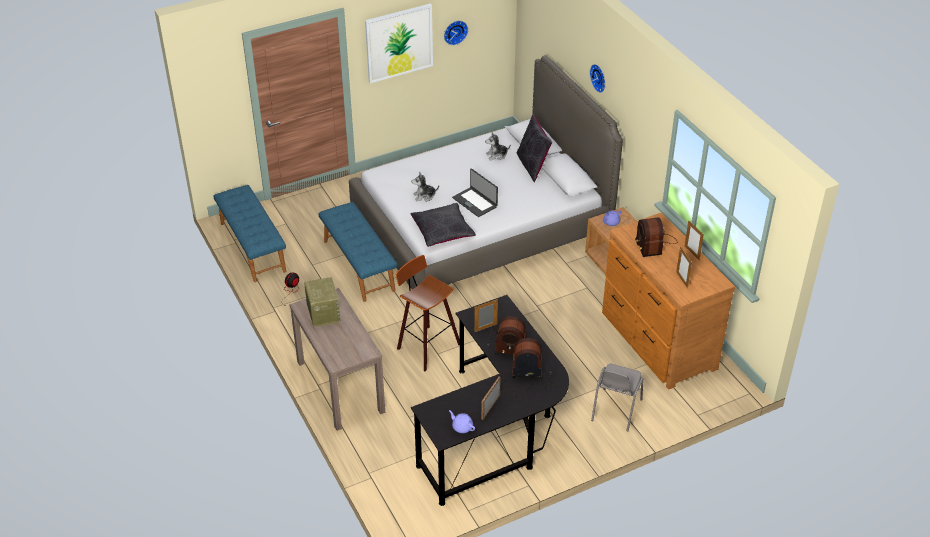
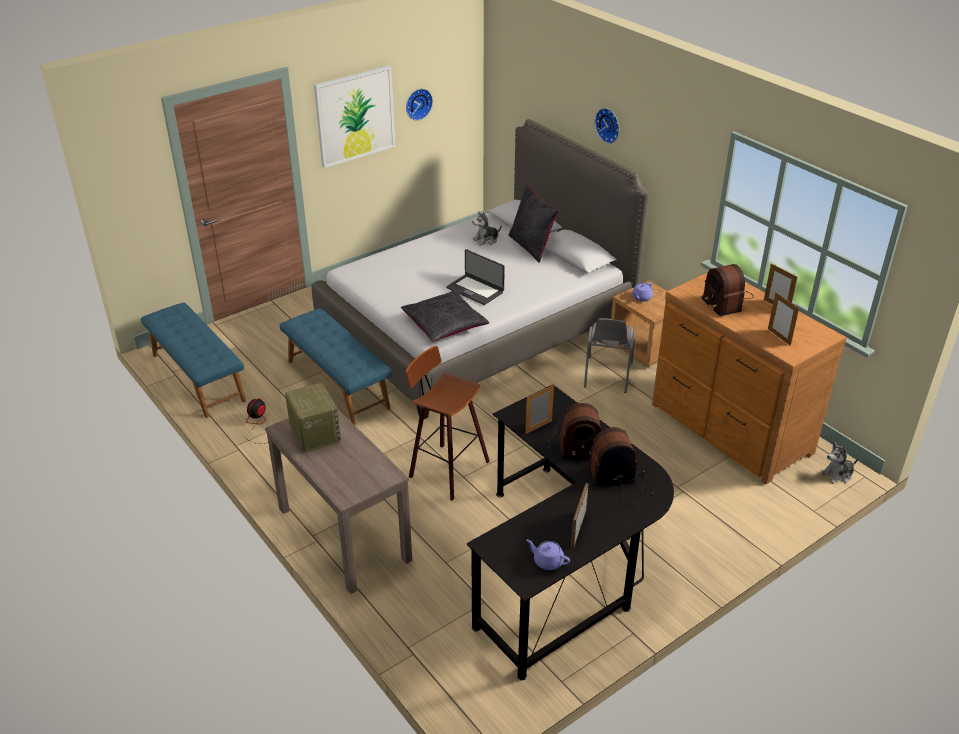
camera: 10 degrees left, 5 degrees down
(424, 196) = (411, 289): plush toy -> plush toy (838, 475)
(615, 410) = (710, 518): grey chair -> grey chair (607, 375)

